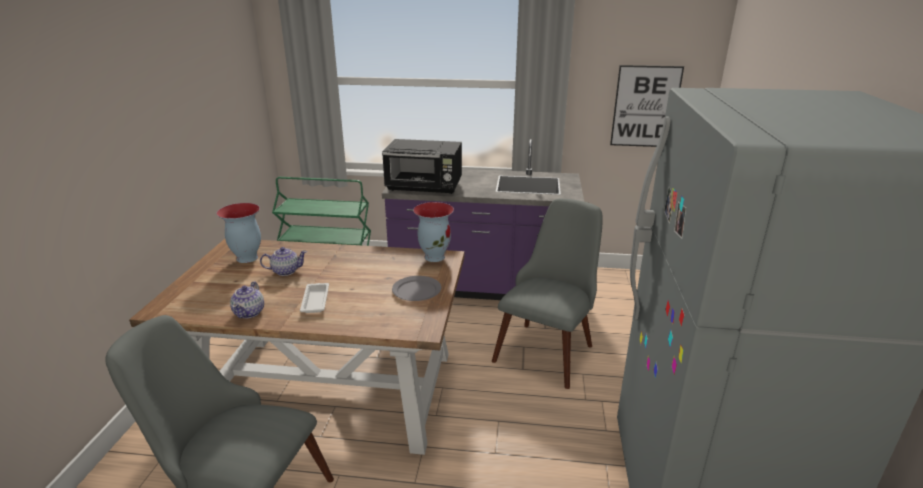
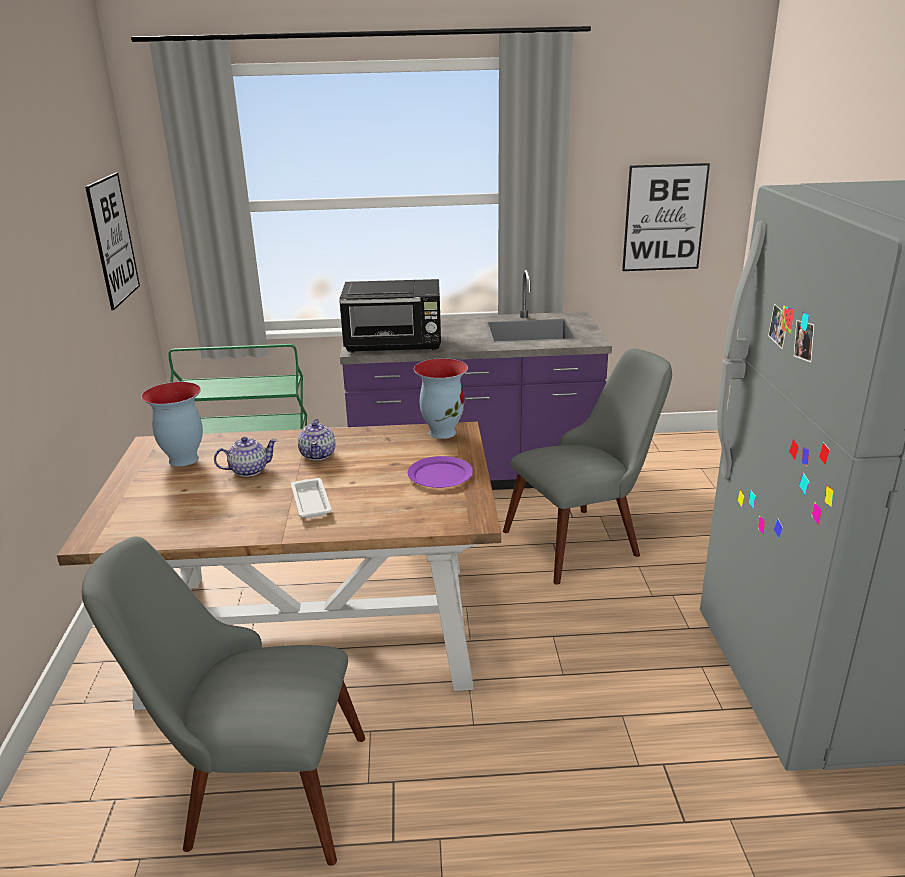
camera: 10 degrees left, 0 degrees up
(238, 99) = (113, 240): none -> picture
(249, 312) = (227, 526): teapot -> teapot (318, 454)
(416, 290) = (439, 475): grey plate -> purple plate
(548, 346) = (585, 539): grey chair -> grey chair turned 45 degrees clockwise

